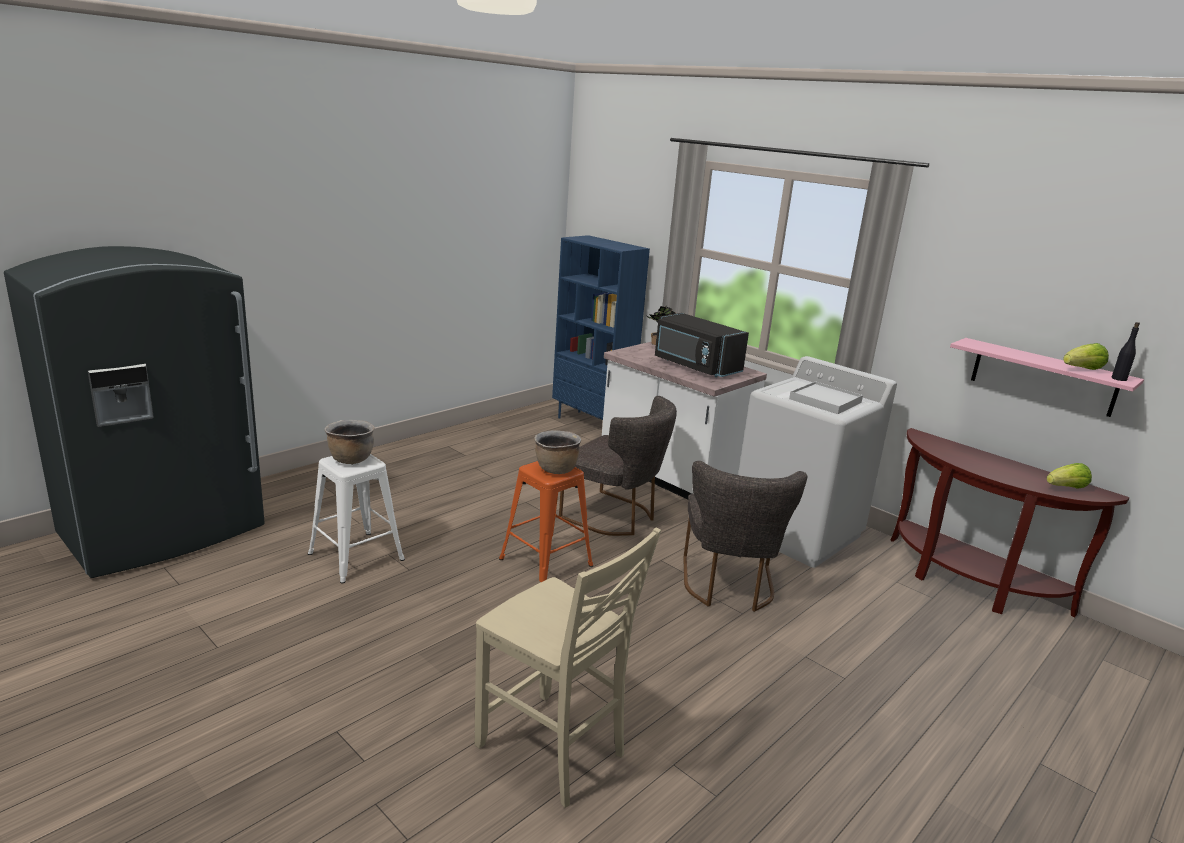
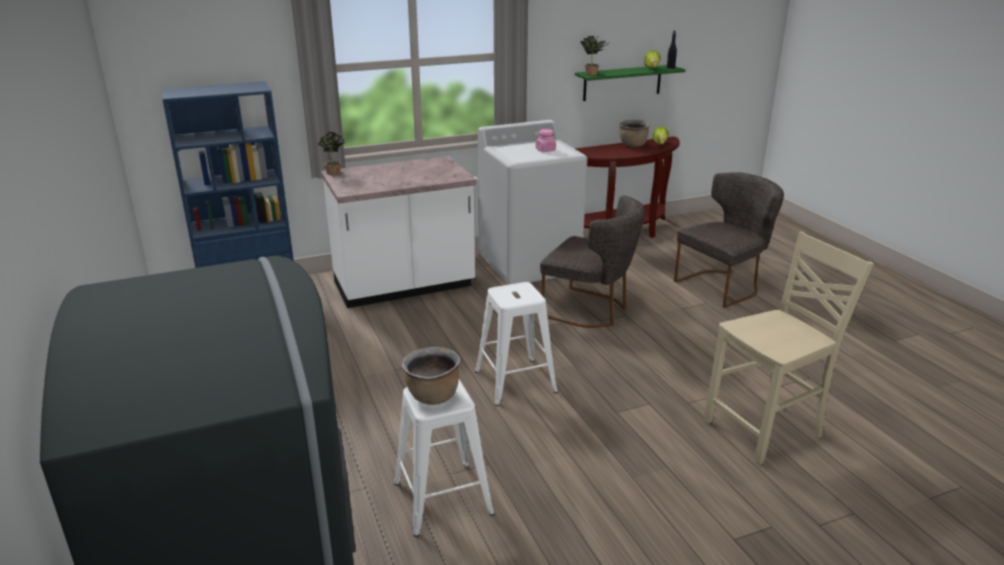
camera: 65 degrees left, 5 degrees up
(546, 563) = (516, 381): orange stool -> white stool
(555, 469) = (518, 292): brown cooking pot -> brown cooking pot (633, 145)
(615, 517) = (456, 330): grey chair -> grey chair (723, 285)
(694, 366) = (412, 173): black microwave -> none
(825, 400) = (545, 150): white tray -> pink jar
(975, 344) = (593, 74): none -> potted plant
(1043, 377) = (622, 82): pink shelf -> green shelf

